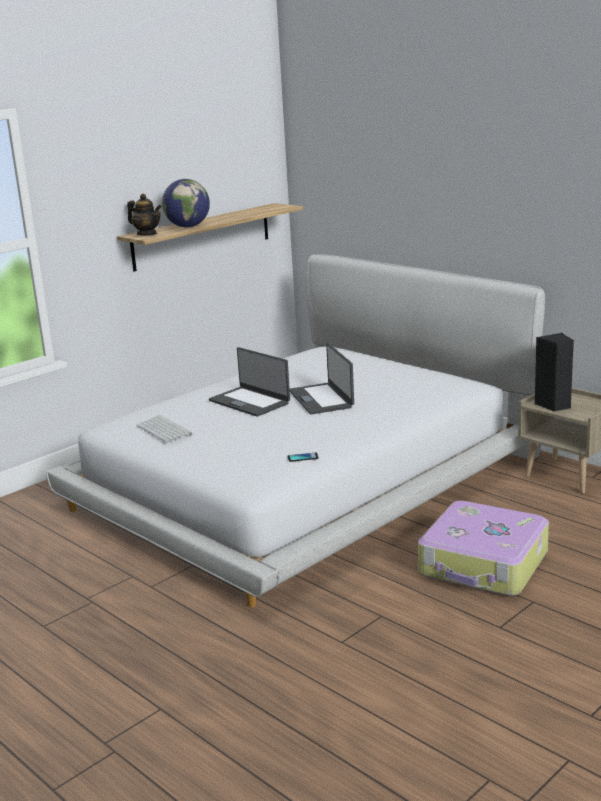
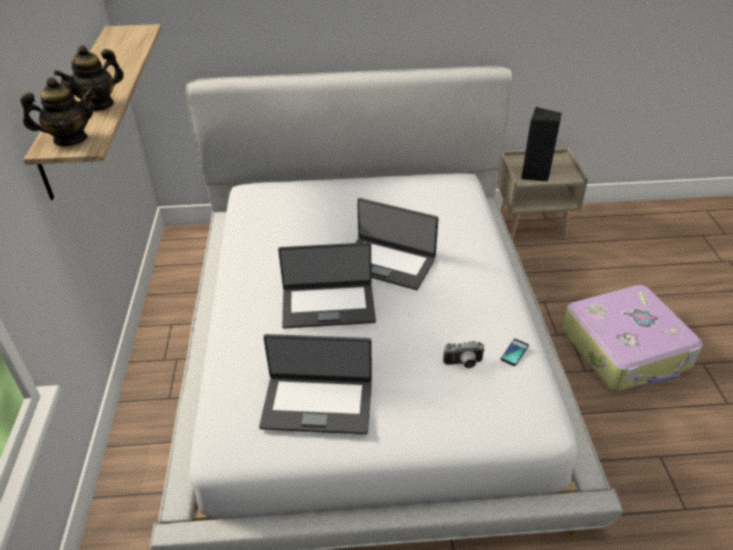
camera: 50 degrees left, 20 degrees up
(165, 430) = (317, 404): keyboard -> laptop
(188, 227) = (98, 104): globe -> teapot
(264, 448) = (463, 364): none -> camera

